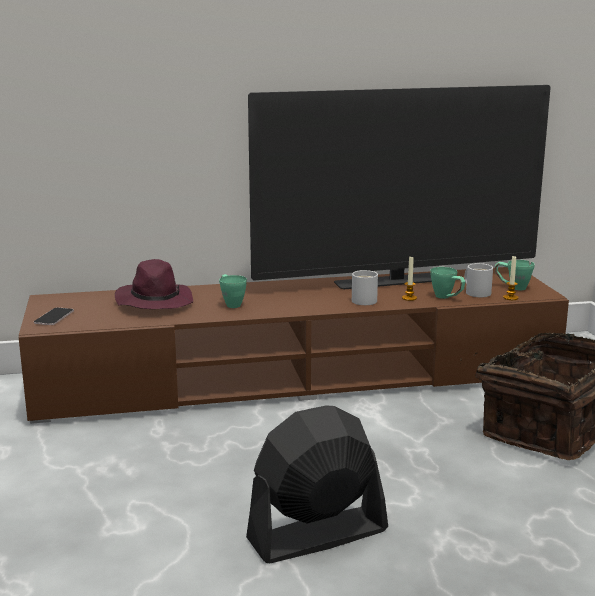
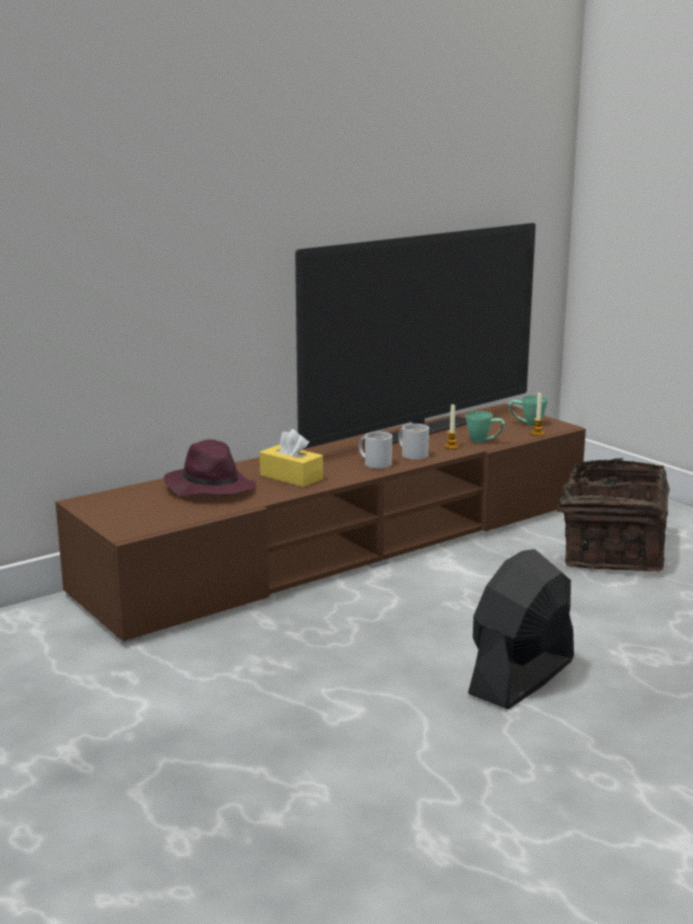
camera: 25 degrees left, 0 degrees up
(54, 317) = (124, 519): phone -> none
(231, 303) = (291, 477): green mug -> yellow tissue box
(477, 292) = (503, 433): white mug -> white mug (376, 463)

